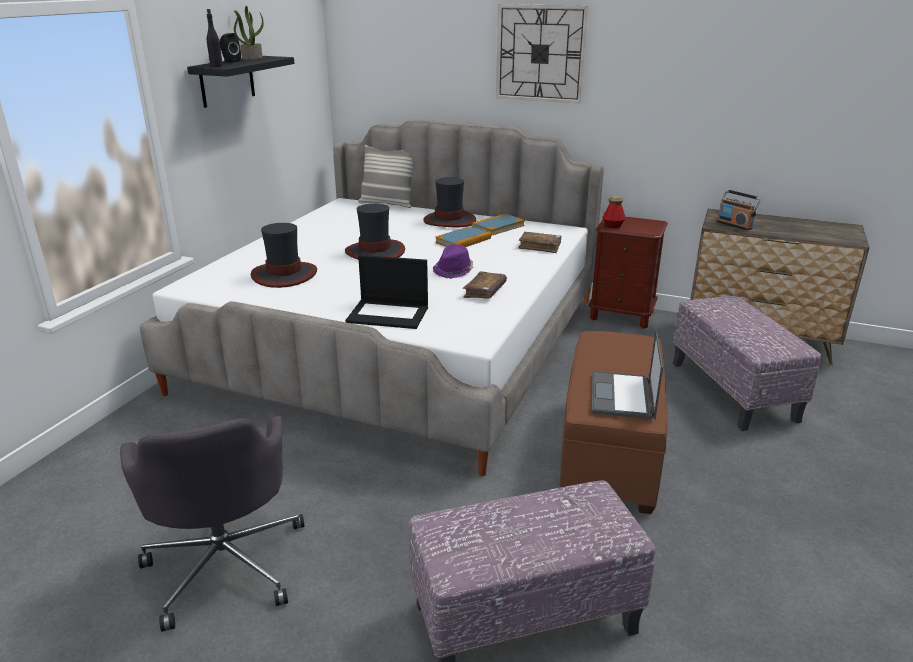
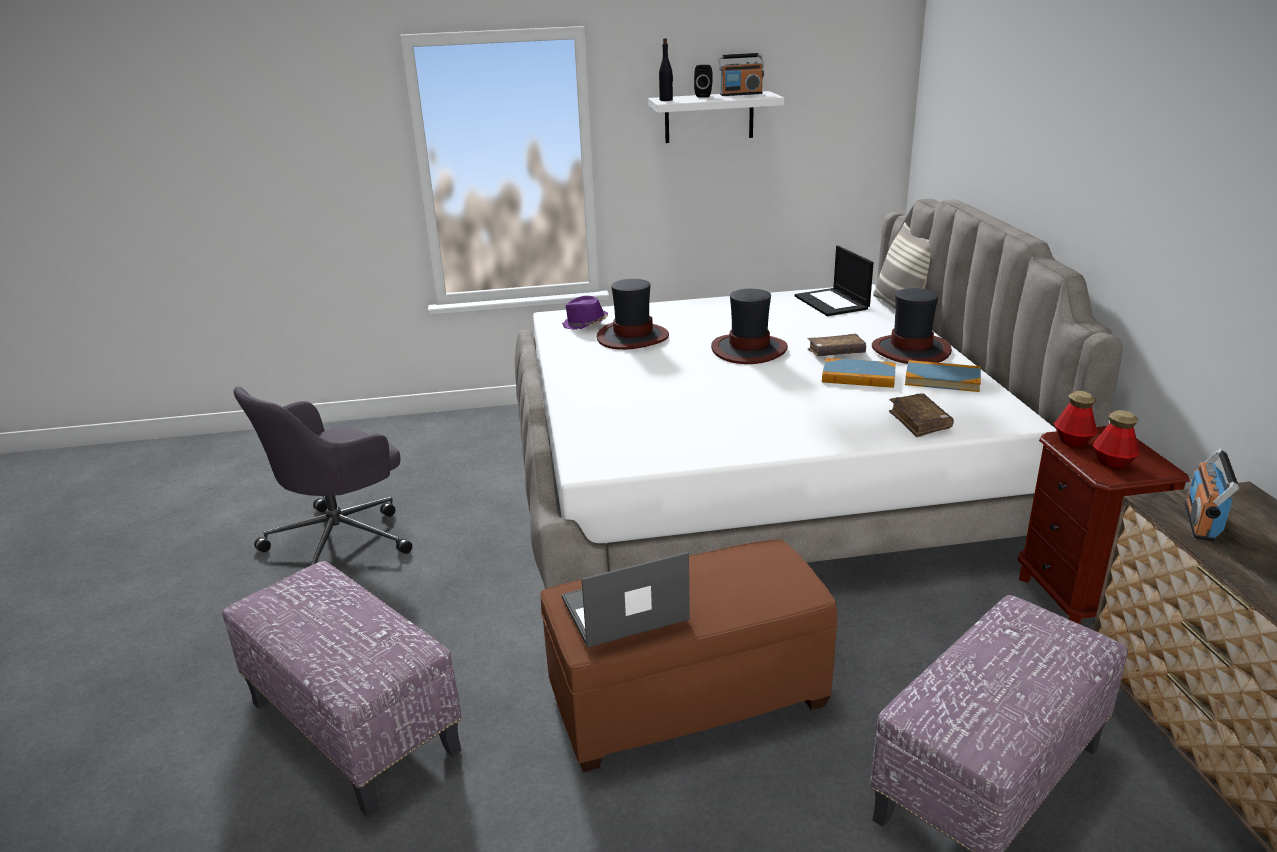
camera: 60 degrees right, 0 degrees up
(227, 81) = (709, 117): black shelf -> white shelf
(252, 58) = (741, 94): potted plant -> radio
(389, 314) = (603, 407): laptop -> laptop (832, 303)
(454, 271) = (759, 400): purple hat -> purple hat (585, 324)
(485, 291) = (725, 433): brown book -> brown book (836, 353)
(540, 53) = (1092, 130): wall clock -> none
(641, 227) = (1112, 462): none -> bottle

